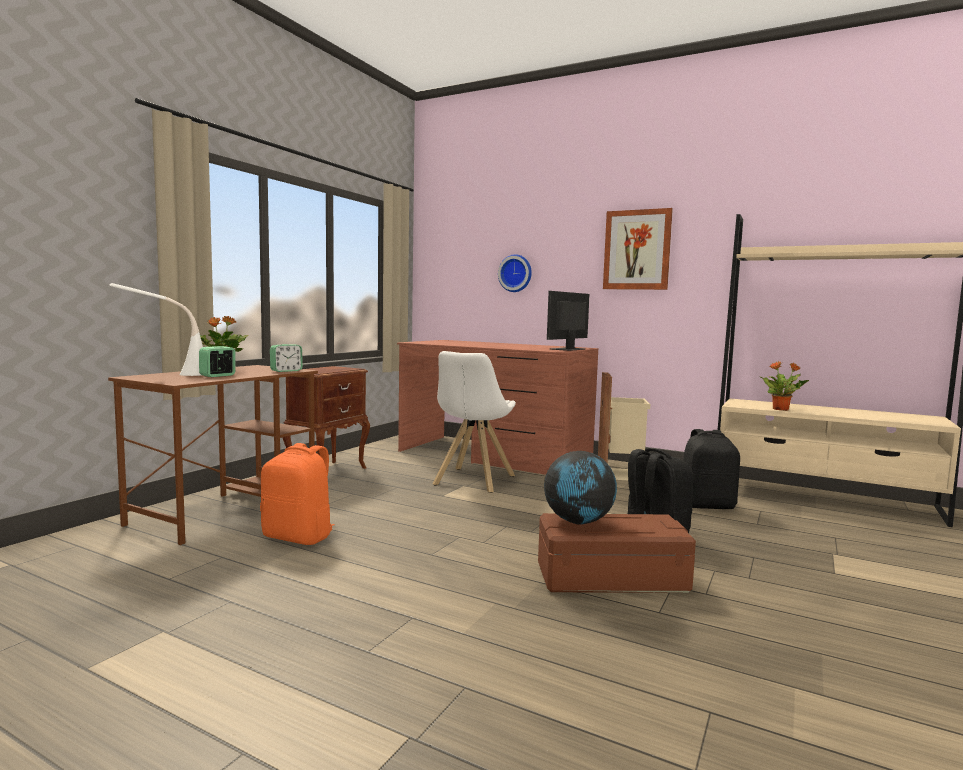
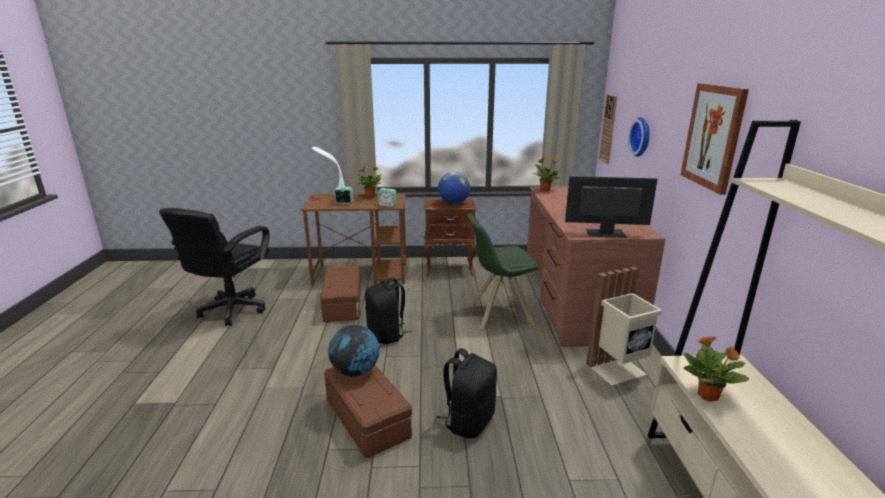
camera: 60 degrees right, 15 degrees up
(126, 629) = (231, 312): none -> black office chair
(299, 537) = (343, 304): orange backpack -> brown storage box
(334, 369) = (454, 203): none -> globe
(418, 342) = (544, 189): none -> potted plant
(437, 279) = (608, 128): none -> wall clock
(473, 480) = (500, 315): white chair -> green chair
(707, 505) = (587, 439): black backpack -> black backpack (387, 335)

